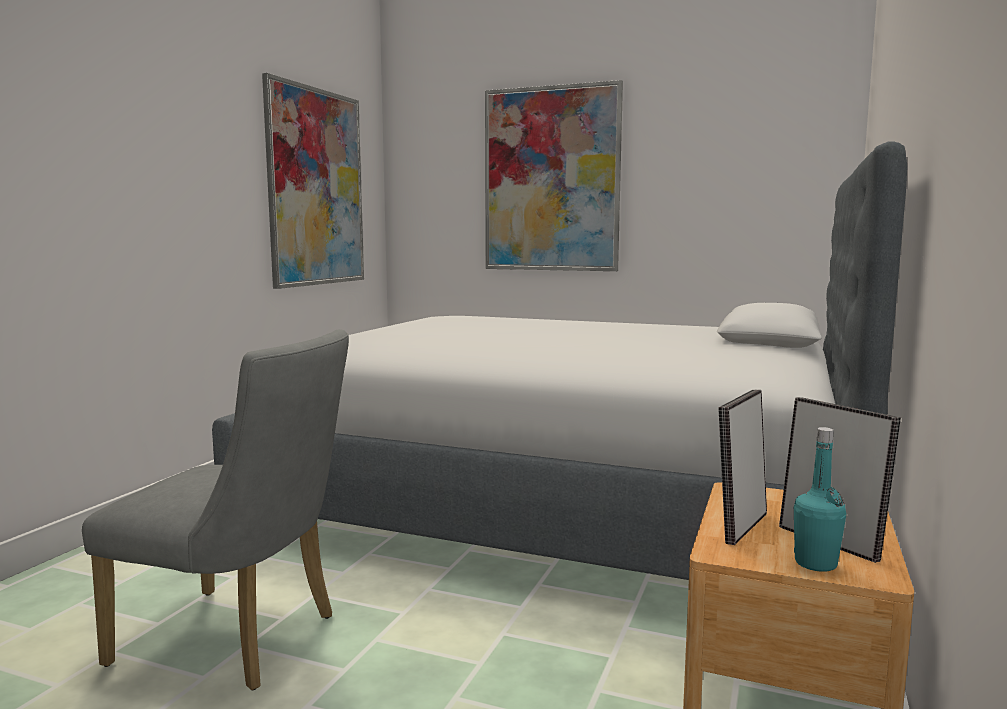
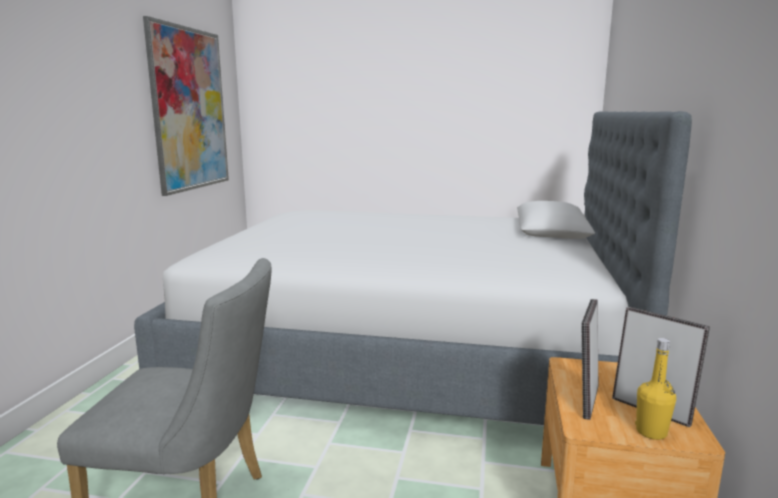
camera: 10 degrees left, 5 degrees up
(551, 179) = (375, 101): picture -> none
(815, 563) = (651, 432): turquoise bottle -> yellow bottle

